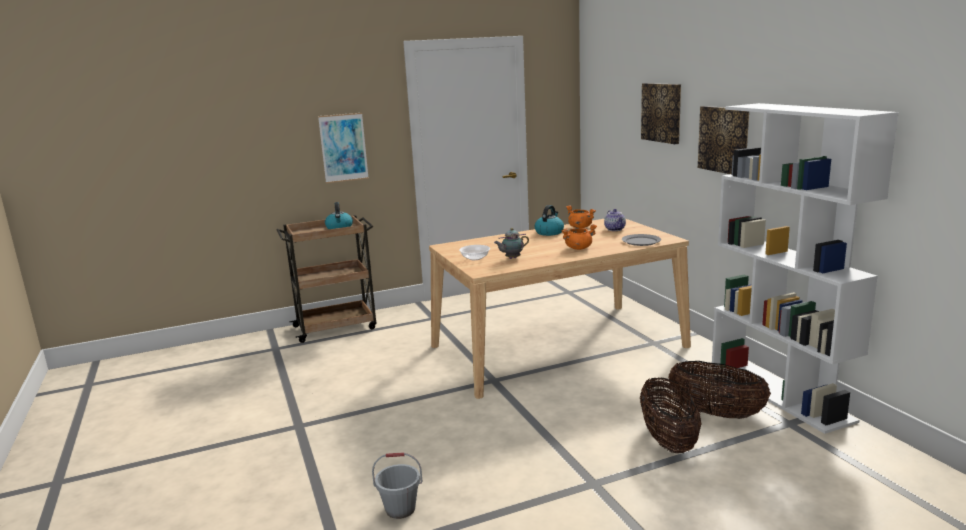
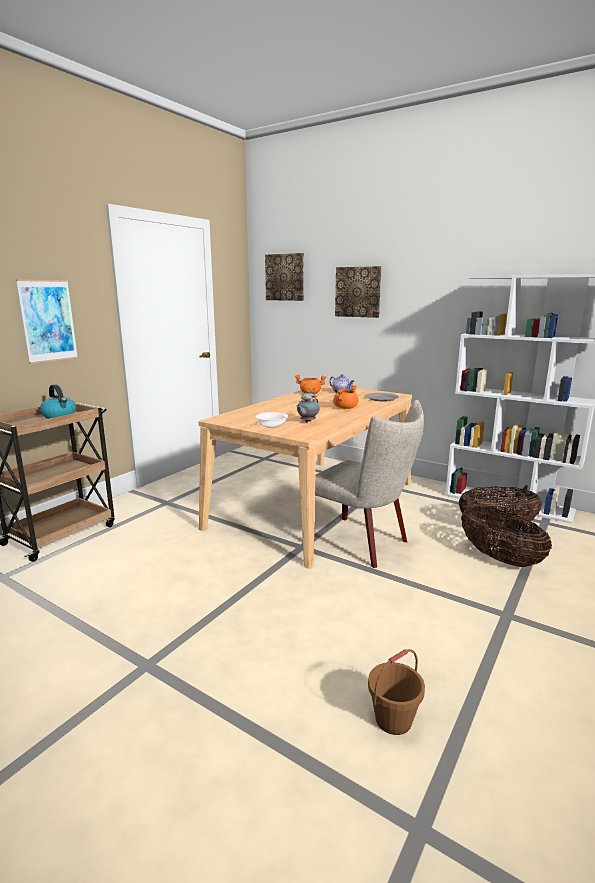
camera: 35 degrees left, 0 degrees up
(400, 509) = (393, 719): grey bucket -> brown bucket
(549, 232) = (293, 399): kettle -> none
(551, 391) = (363, 543): none -> beige chair
(724, 139) = (432, 309): picture -> picture (285, 277)

